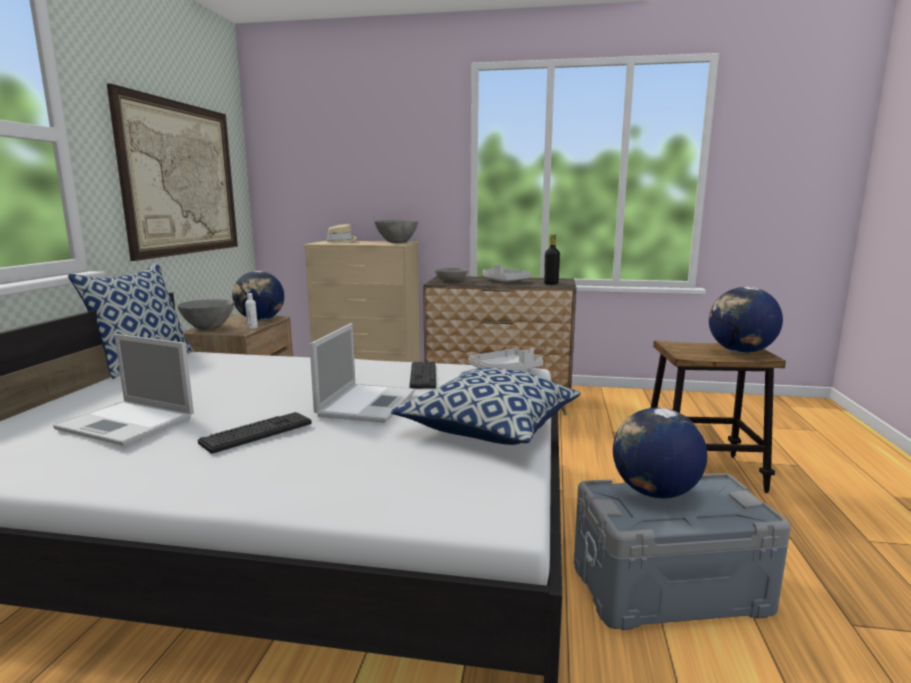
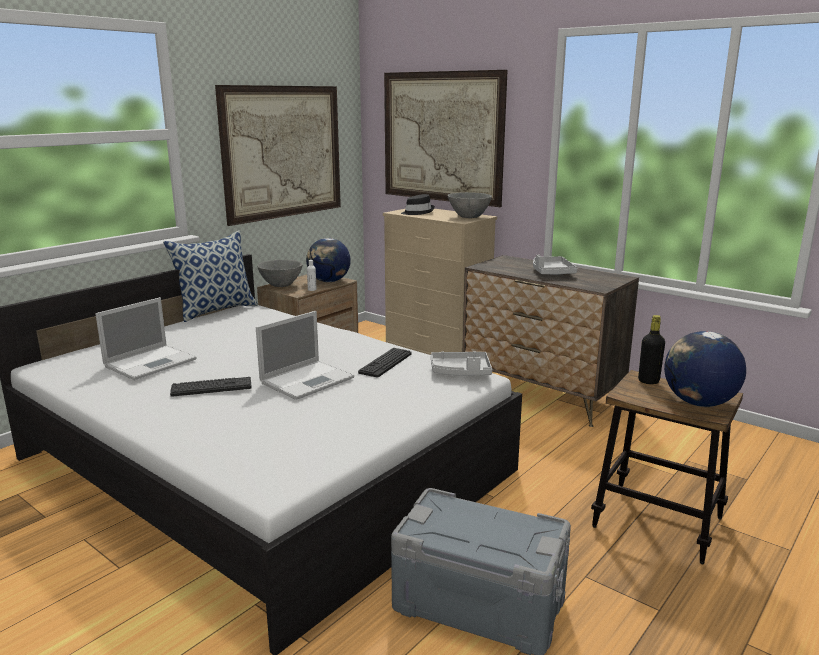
camera: 30 degrees right, 5 degrees up
(128, 423) = (152, 362): laptop -> laptop turned 105 degrees counterclockwise
(339, 242) = (417, 212): beige hat -> black hat
(350, 169) = (441, 137): none -> picture
(451, 281) = (497, 266): grey bowl -> none
(489, 427) = (364, 422): pillow -> none
(551, 284) = (592, 283): black bottle -> black bottle (648, 381)
(654, 492) = (477, 515): globe -> none

